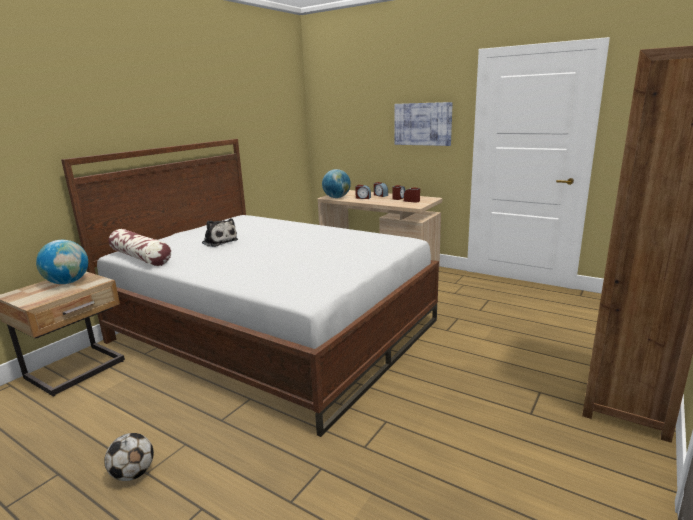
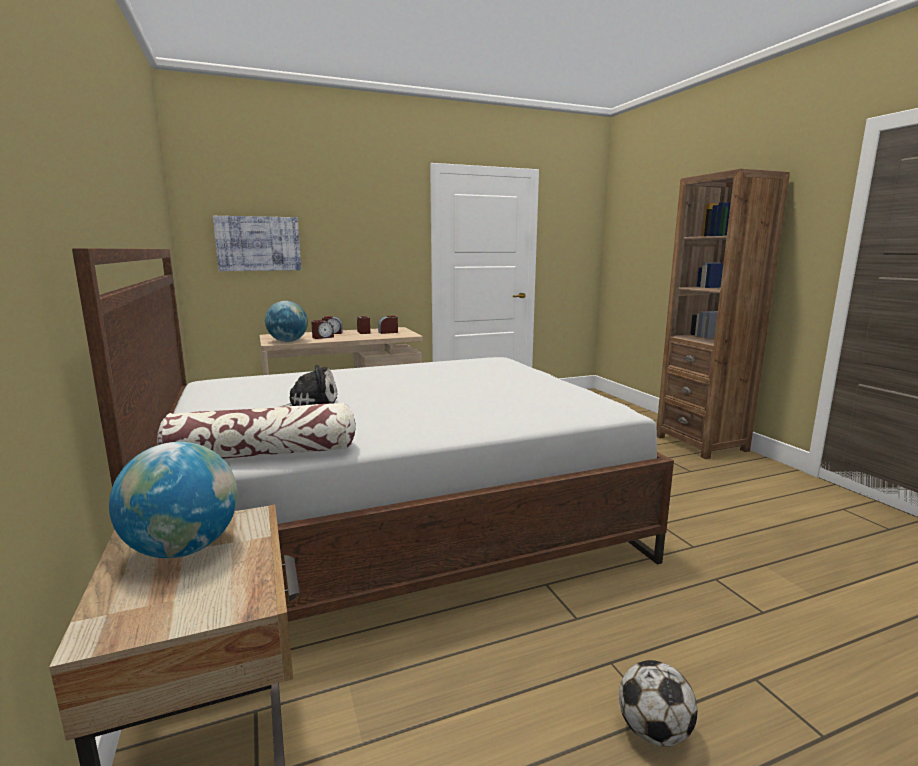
camera: 55 degrees left, 5 degrees down
(422, 124) = (371, 242): picture -> picture (258, 243)

